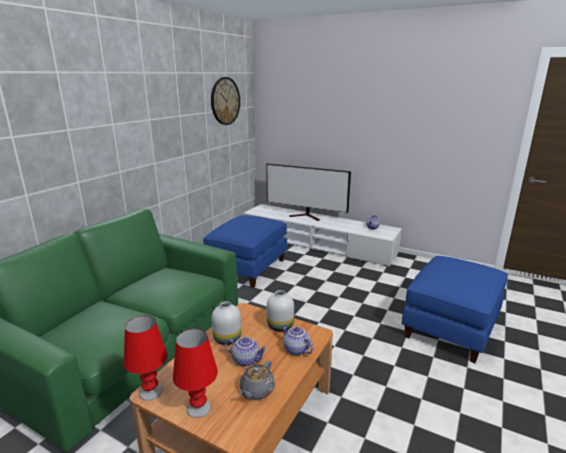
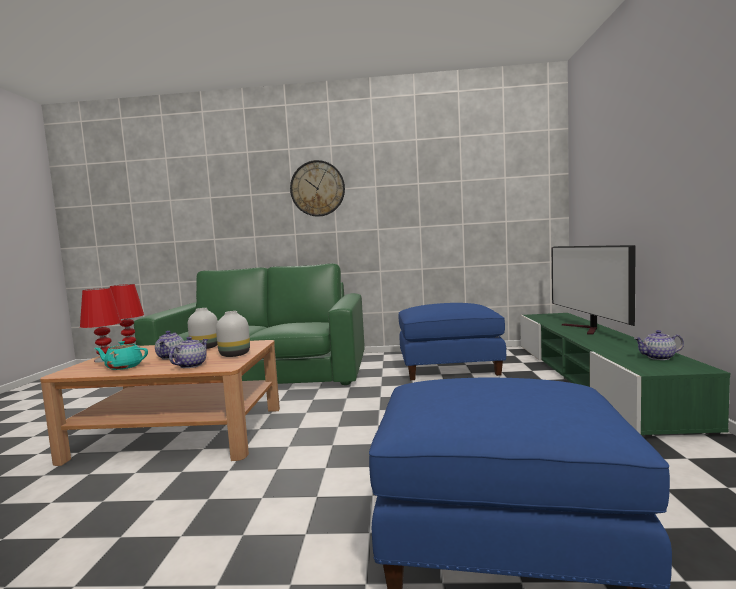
camera: 65 degrees right, 15 degrees down
(225, 101) = (498, 166): wall clock -> wall clock (317, 188)
(256, 391) = (123, 367): grey teapot -> turquoise teapot
(317, 244) = (592, 378): white tv stand -> green tv stand

